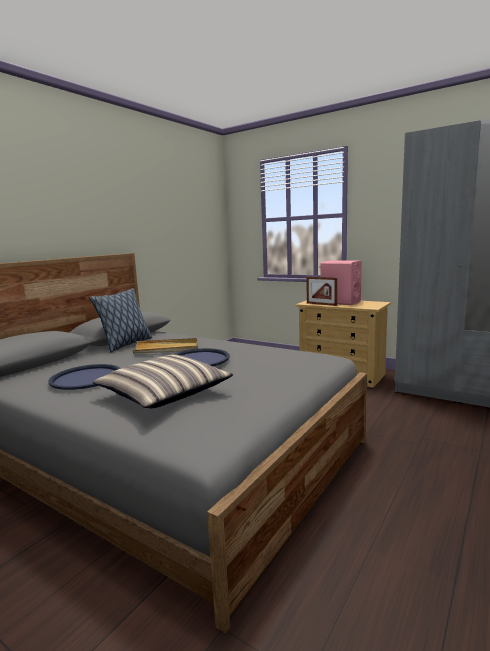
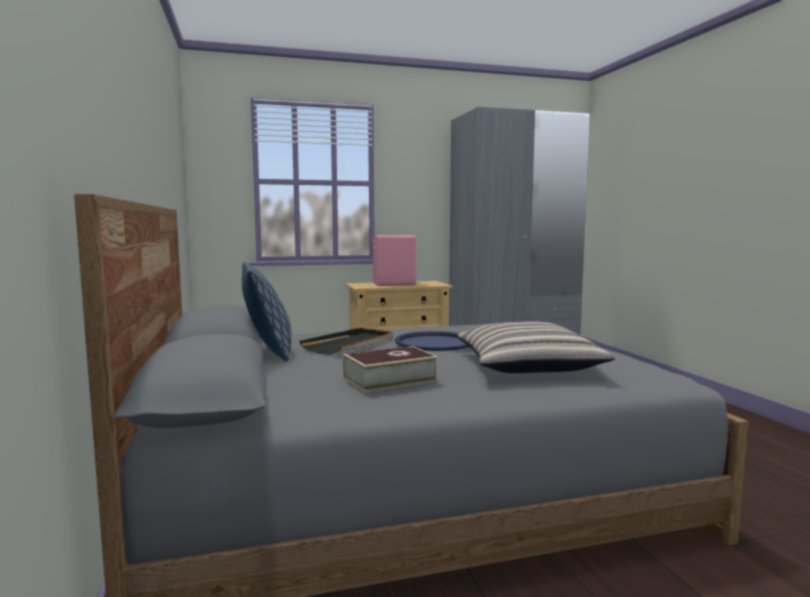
camera: 50 degrees left, 5 degrees down
(86, 378) = (389, 379): blue tray -> book
(167, 349) = (349, 344): beige tray -> black tray
(321, 304) = (383, 286): picture frame -> none

